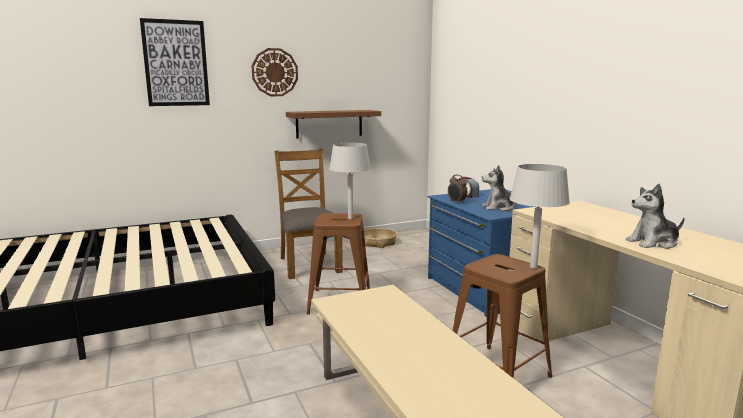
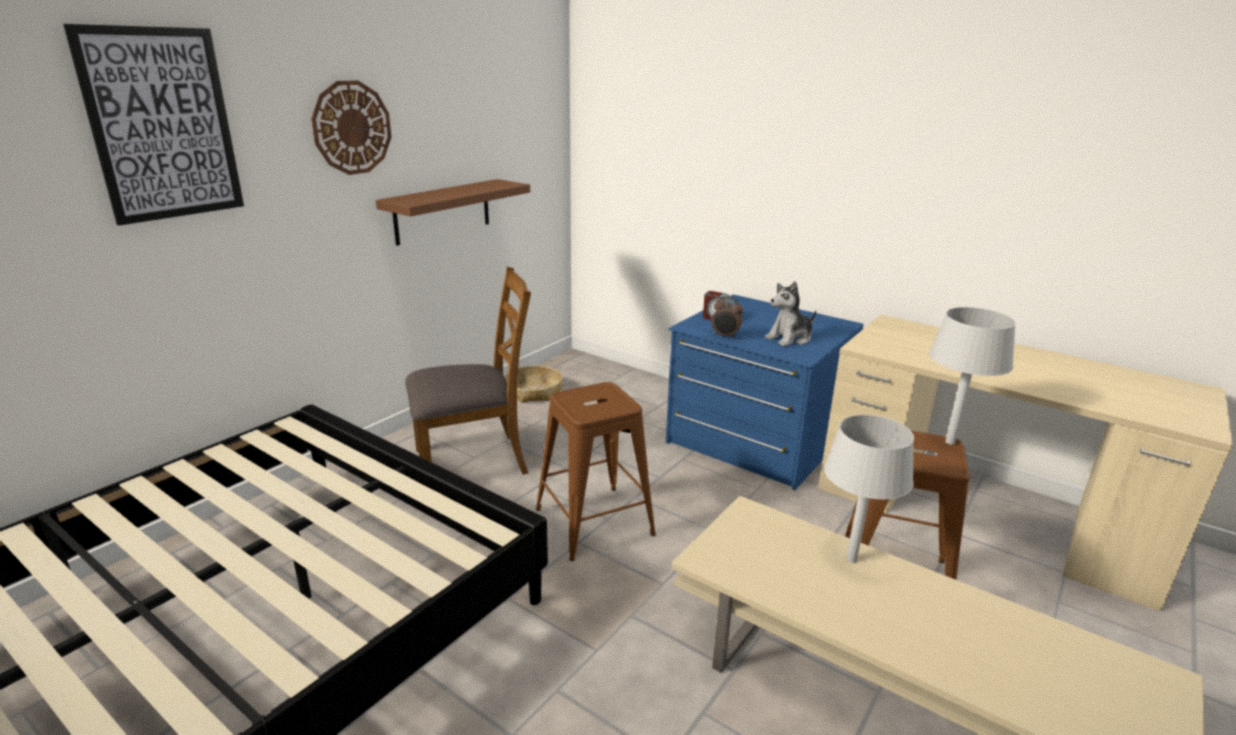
camera: 30 degrees left, 10 degrees up
(309, 264) = (472, 460): brown chair -> brown chair turned 120 degrees clockwise
(350, 218) = (610, 395): grey table lamp -> grey table lamp (851, 559)
(653, 243) = (1054, 383): plush toy -> none

